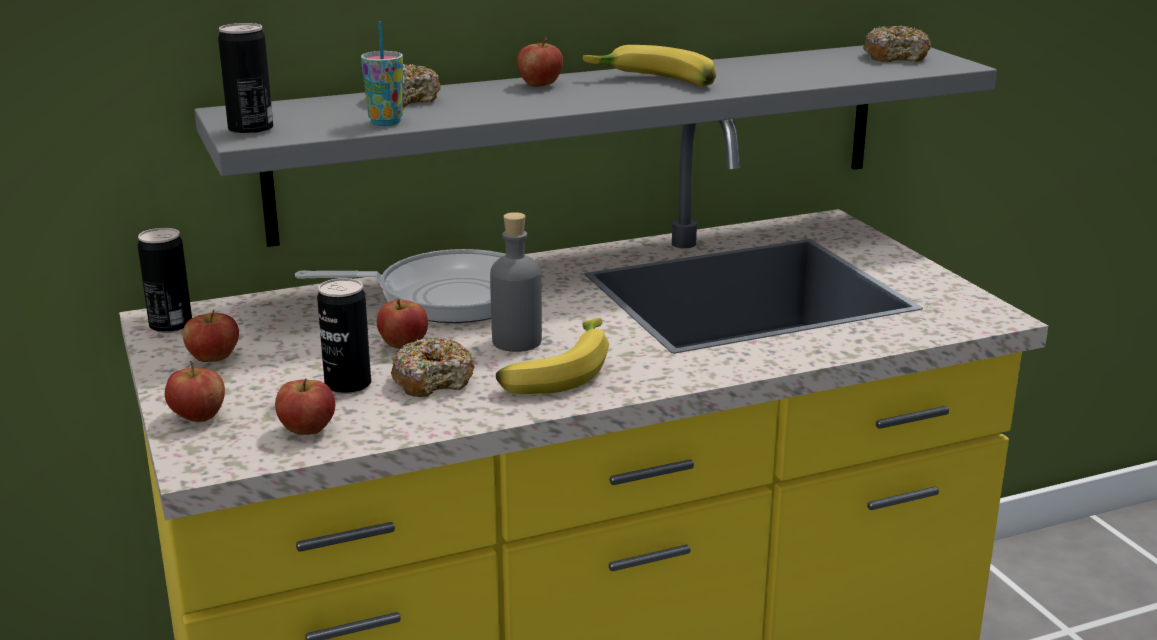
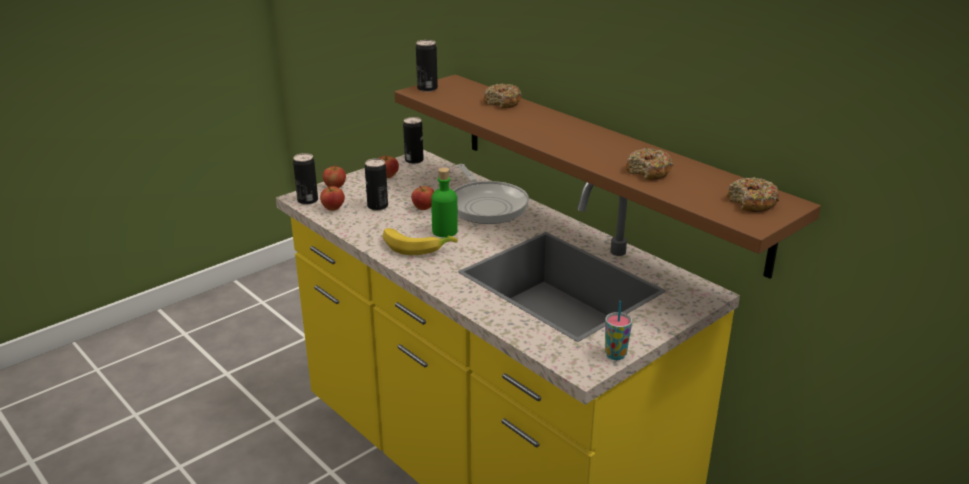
camera: 70 degrees right, 5 degrees up
(232, 455) = (307, 200): none -> can
(385, 122) = (458, 107): cup -> cup (615, 355)
(433, 380) = (392, 222): donut -> donut (649, 171)
(517, 341) = (445, 231): grey bottle -> green bottle
(539, 85) = (559, 122): apple -> none
(588, 138) = (604, 166): grey shelf -> brown shelf
(653, 82) = (593, 145): banana -> none

